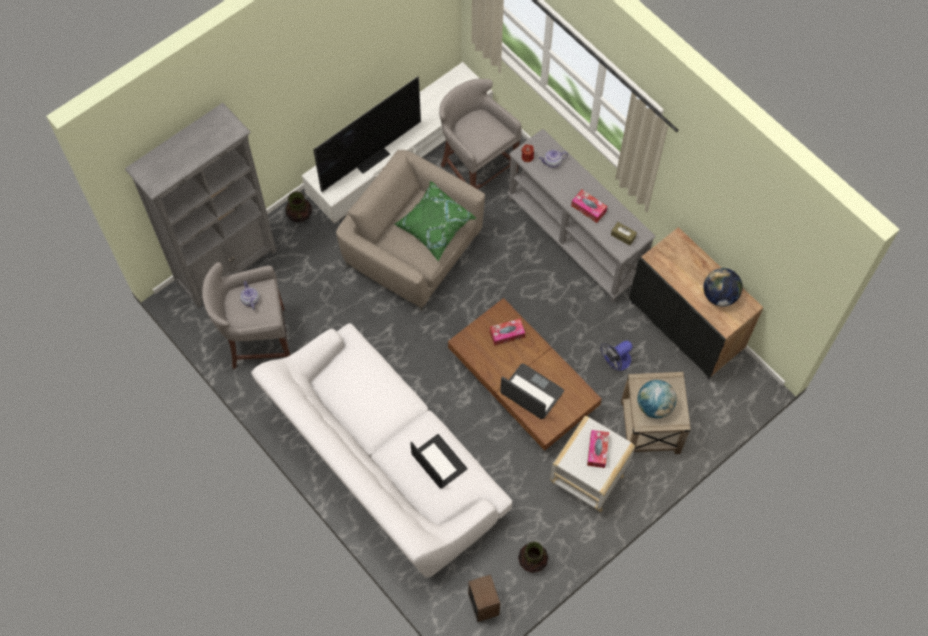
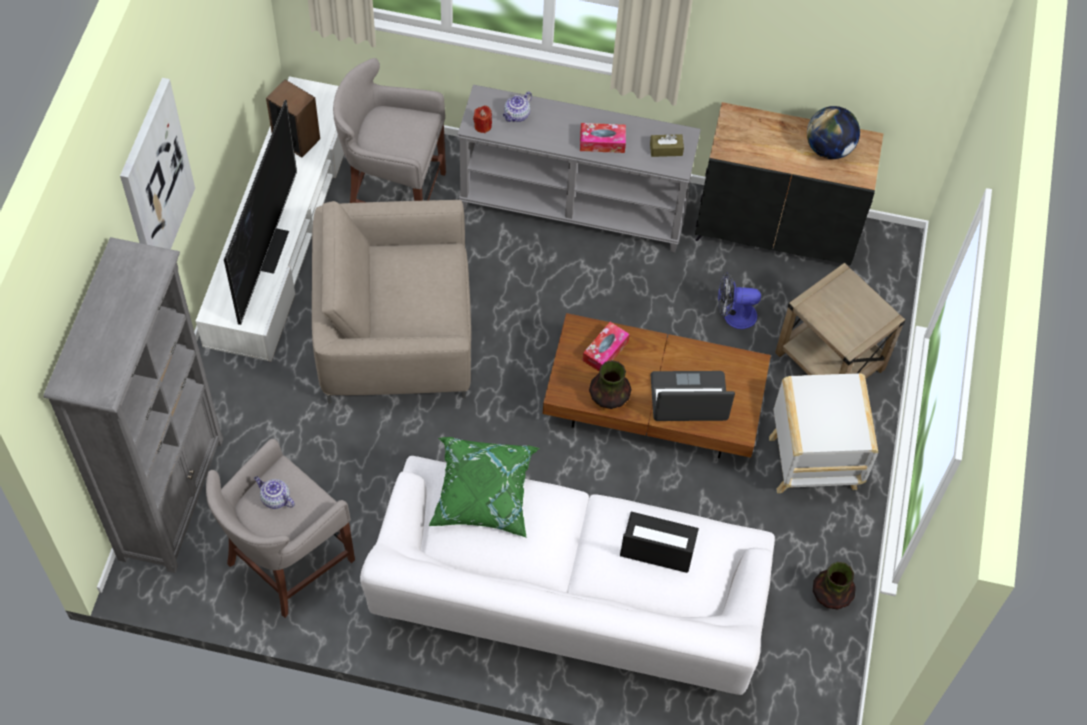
camera: 40 degrees left, 5 degrees down
(285, 84) = (155, 181): none -> picture
(299, 215) = (217, 379): vase -> vase (608, 398)
(434, 228) = (426, 278): green pillow -> green pillow (483, 497)
(483, 604) = (819, 684): speaker -> speaker (296, 139)
(597, 450) = (831, 406): tissue box -> none
(615, 362) = (733, 315): fan -> fan turned 75 degrees clockwise
(654, 406) = (847, 319): globe -> none

